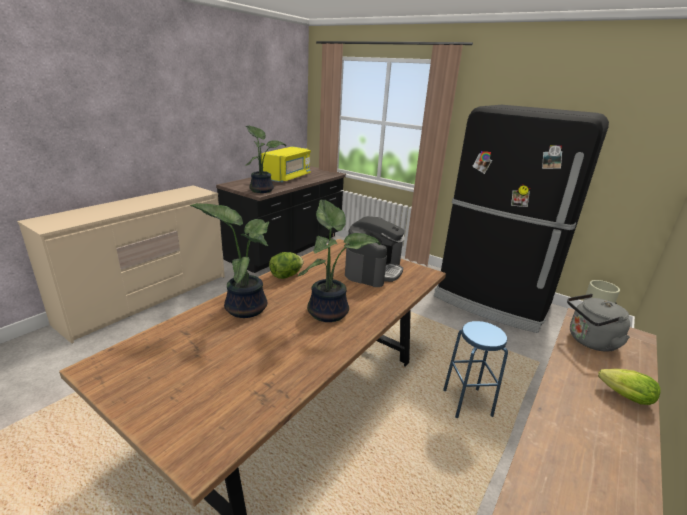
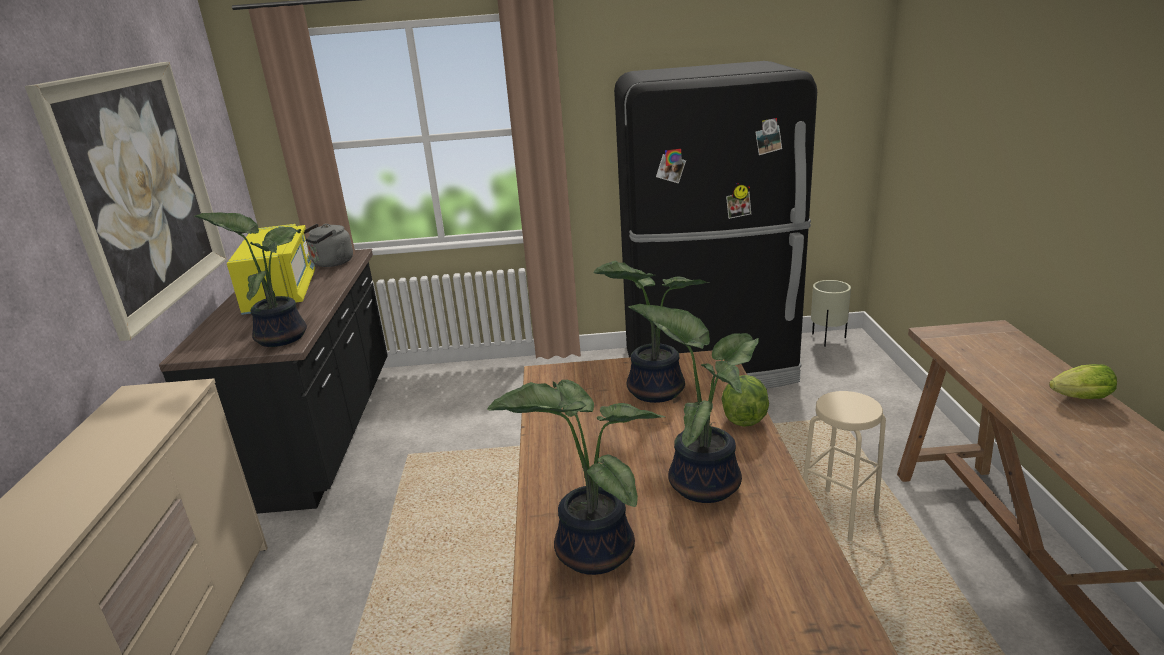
camera: 35 degrees left, 0 degrees up
(237, 112) = (141, 191): none -> picture
(286, 276) = (557, 465): lettuce -> lettuce (744, 418)
(373, 270) = (651, 390): coffee machine -> potted plant
(467, 403) = (838, 515): blue stool -> beige stool
(589, 341) = (979, 357): grey kettle -> grey kettle (331, 263)

